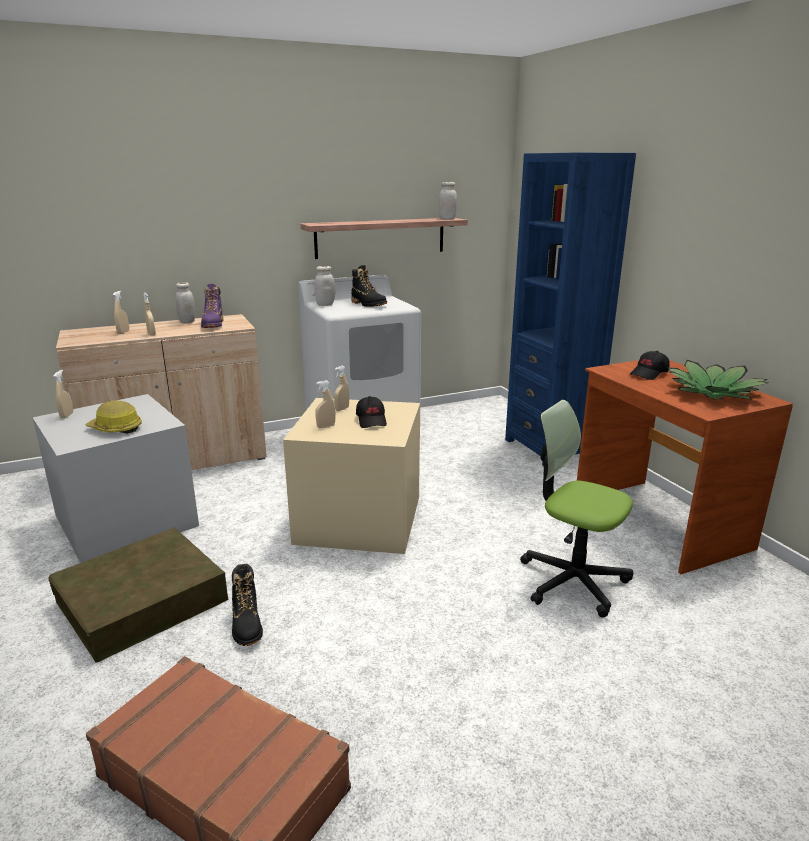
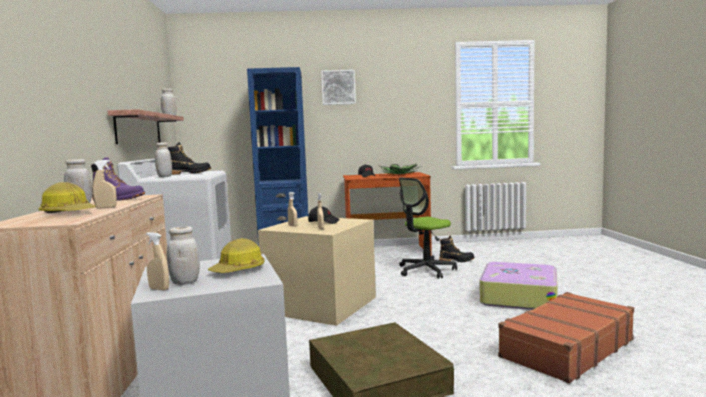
camera: 70 degrees left, 15 degrees down
(83, 419) = (185, 282): none -> white jar
(123, 332) = (68, 213): beige spray bottle -> hard hat
(247, 625) = (429, 341): black boot -> black boot (456, 261)
(472, 715) = (518, 297): none -> suitcase
(691, 184) = (338, 87): none -> picture

